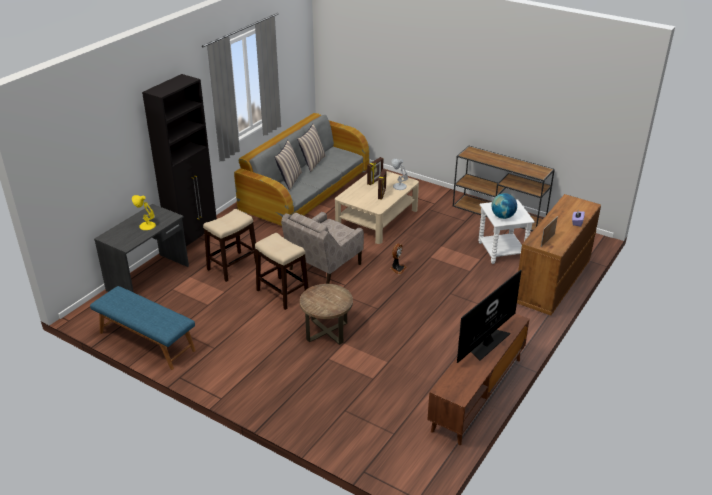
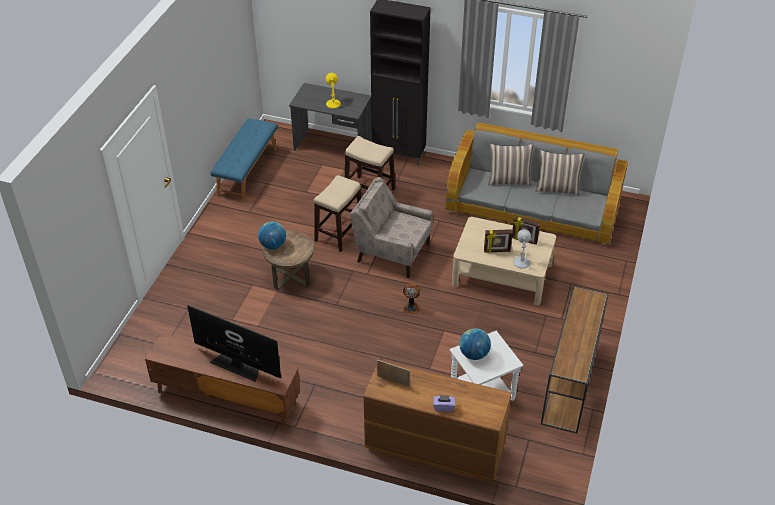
camera: 75 degrees right, 10 degrees up
(318, 308) = (273, 245): none -> globe

